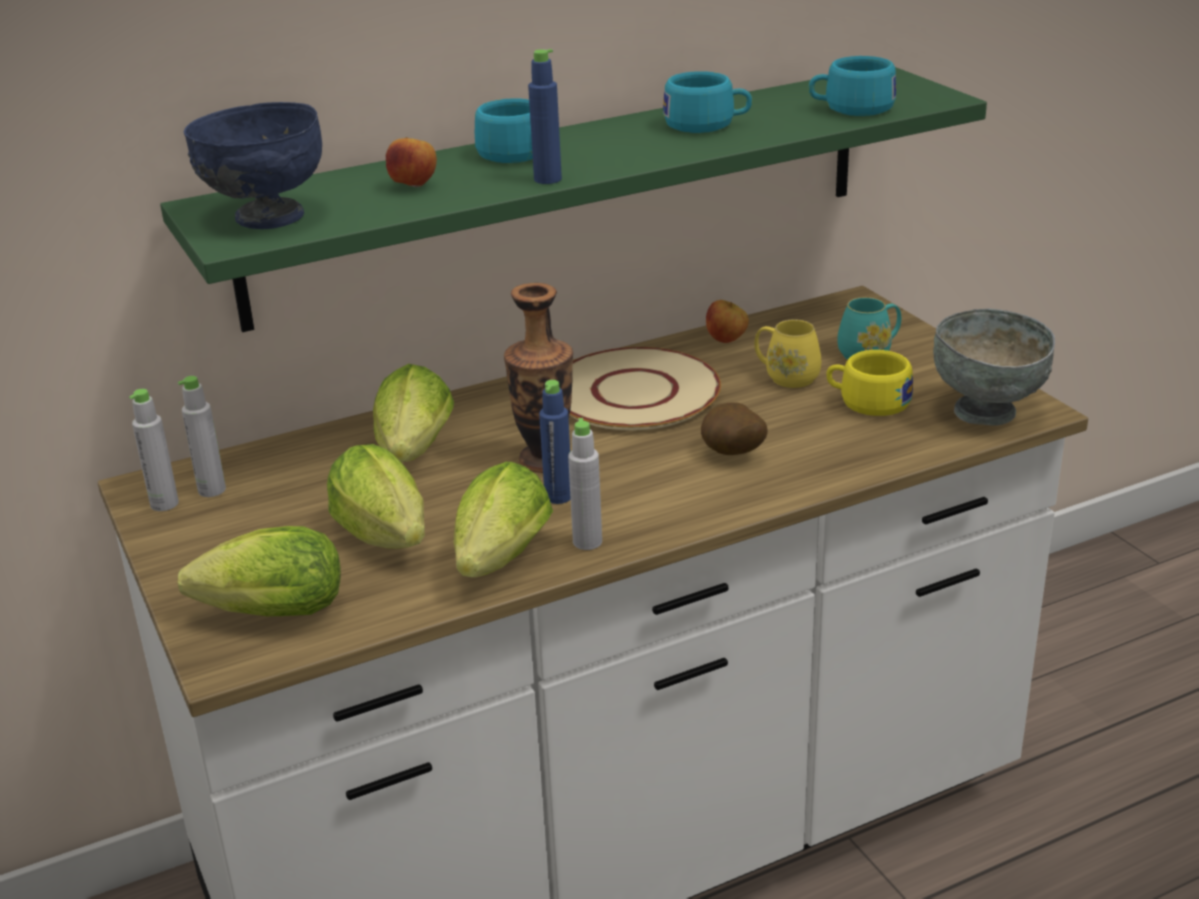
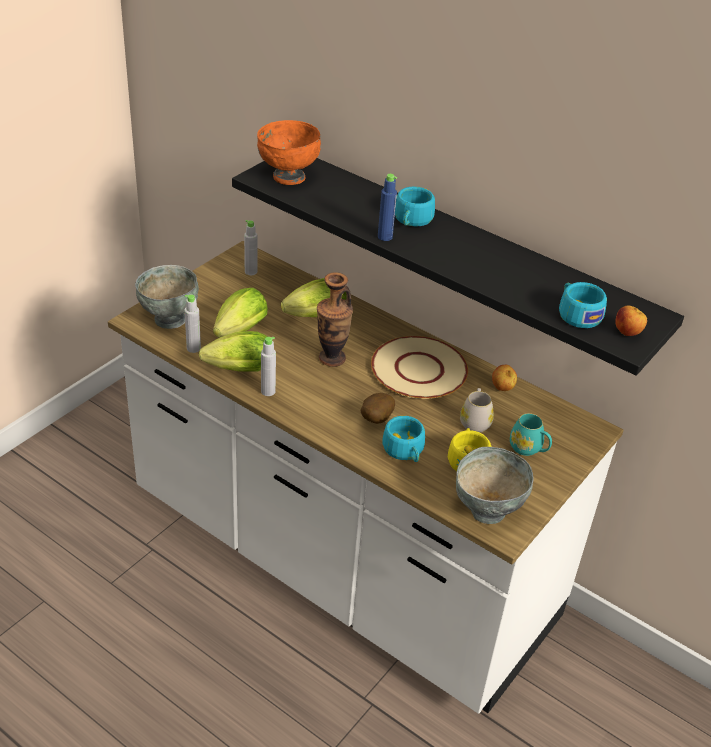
camera: 60 degrees right, 10 degrees up
(164, 504) = (233, 264): grey bottle -> grey bottle (193, 348)
(265, 615) = (169, 319): lettuce -> grey bowl
(267, 217) = (288, 176): blue bowl -> orange bowl
(414, 186) = (350, 202): apple -> apple (627, 333)
(558, 496) = (302, 371): blue bottle -> none
(564, 193) = (463, 256): green shelf -> black shelf
(707, 124) = (506, 268): turquoise cup -> turquoise cup (405, 451)
(786, 377) = (475, 421): yellow mug -> white mug

